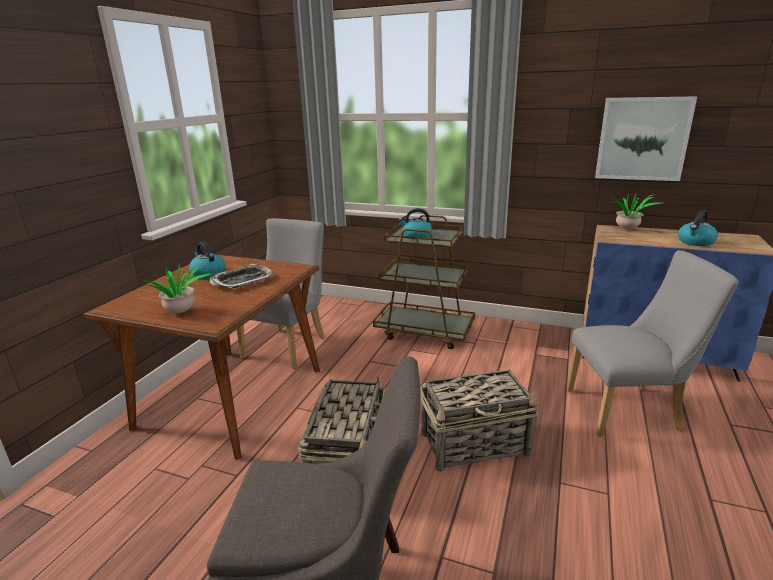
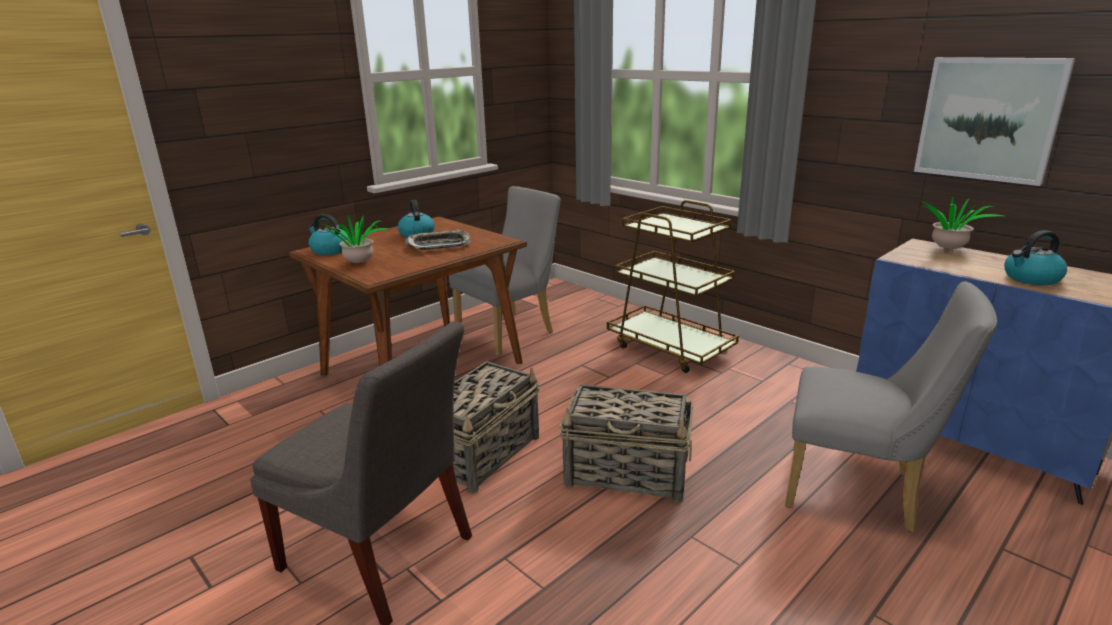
camera: 25 degrees right, 0 degrees up
(416, 235) = (666, 224): kettle -> kettle (329, 250)

